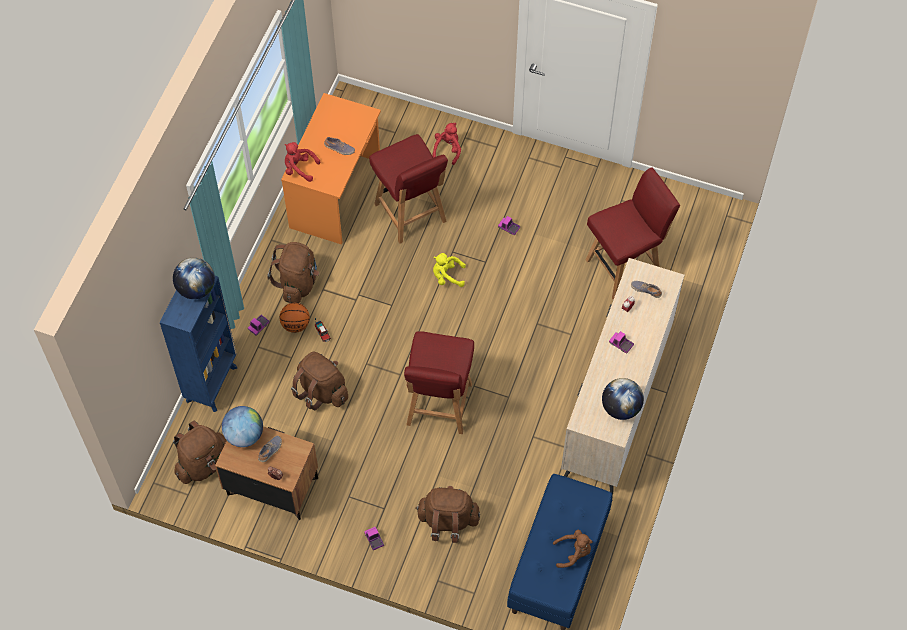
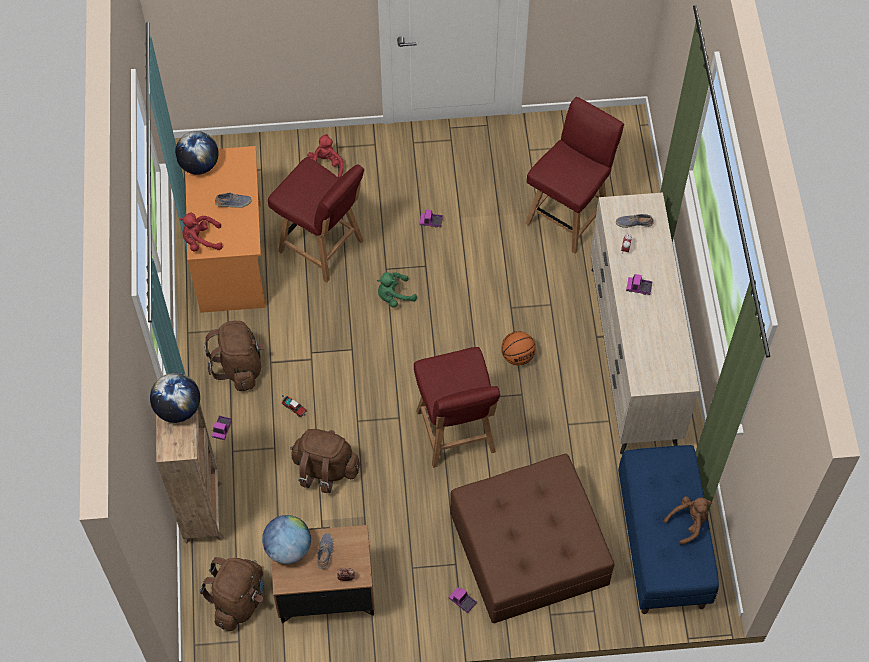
camera: 25 degrees left, 0 degrees up
(212, 383) = (203, 510): blue bookcase -> brown bookcase
(295, 324) = (261, 411): basketball -> basketball (517, 356)
(447, 276) = (394, 296): yellow plush toy -> green plush toy
(448, 521) = (528, 548): brown backpack -> brown ottoman
(621, 408) = (673, 352): globe -> globe (199, 165)

